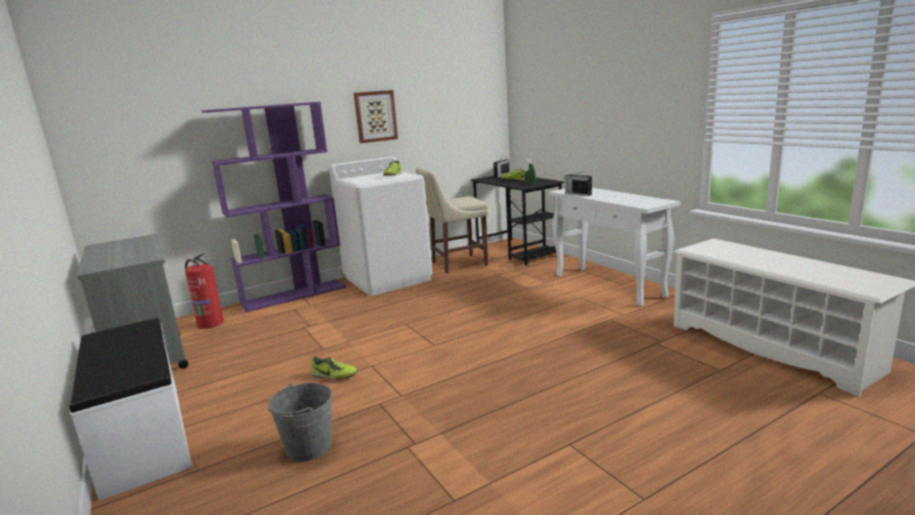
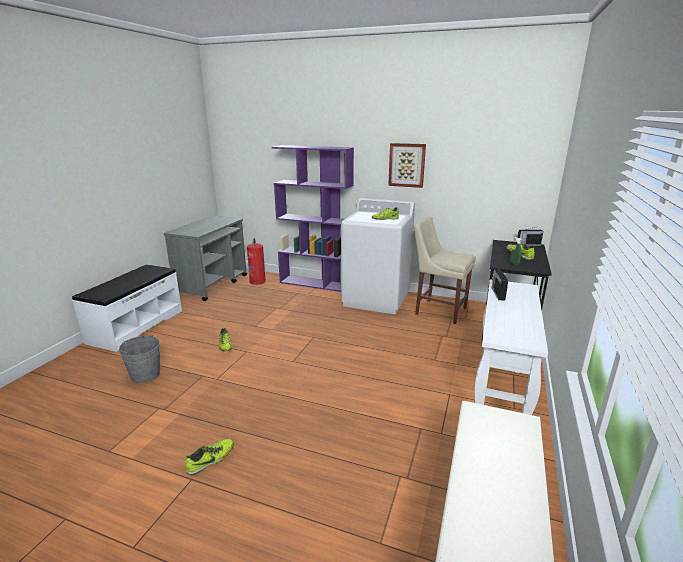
camera: 50 degrees right, 5 degrees up
(549, 426) = (211, 460): none -> shoe

